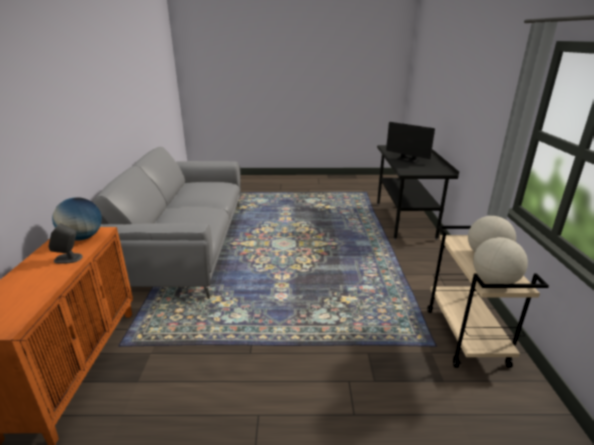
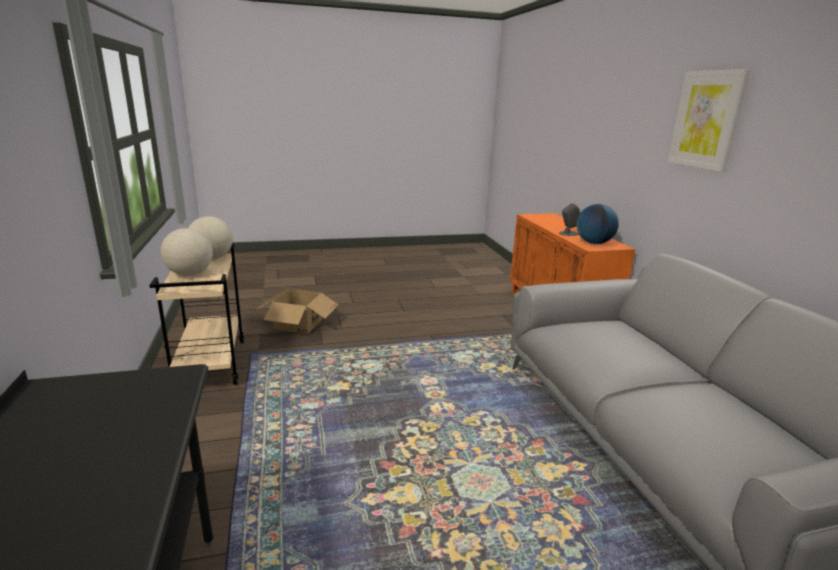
camera: 165 degrees right, 5 degrees down
(53, 91) = (706, 120): none -> picture
(403, 398) = (298, 323): none -> cardboard box
(407, 159) = (94, 468): monitor -> none

